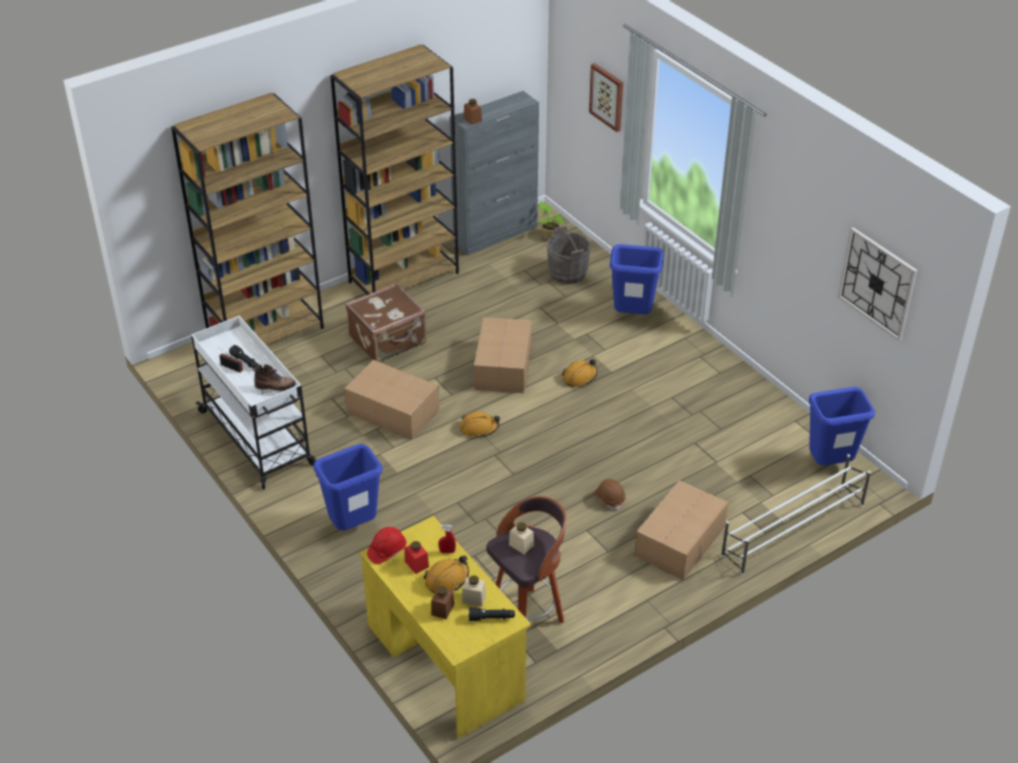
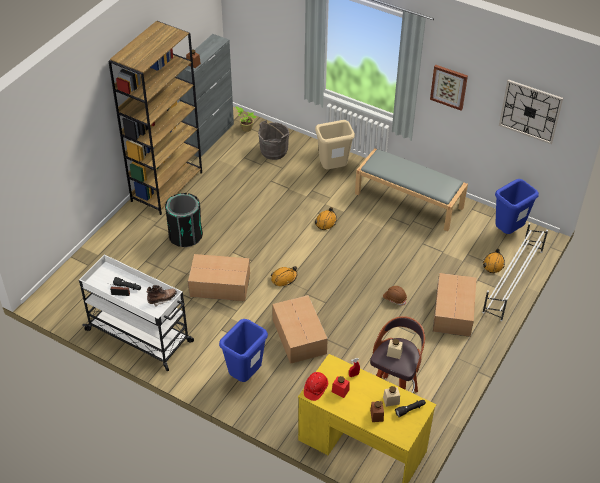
camera: 25 degrees left, 5 degrees up
(266, 332) = (95, 256): brown bookcase -> none
(388, 341) = (185, 236): brown suitcase -> black trash can
(447, 579) = (366, 394): orange hard hat -> orange hard hat (493, 264)
(502, 367) = (272, 231): cardboard box -> cardboard box (299, 337)
(607, 97) = (282, 25): picture -> picture (449, 86)
(633, 316) = (333, 169): blue trash can -> beige trash can
(712, 384) = (409, 200): none -> grey bench

